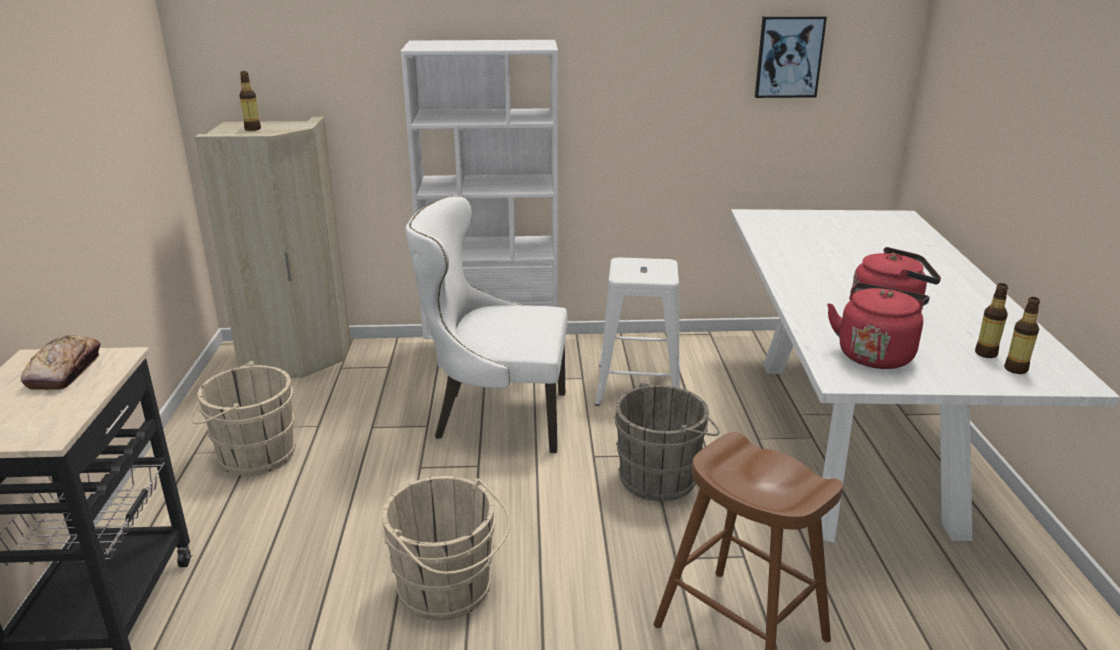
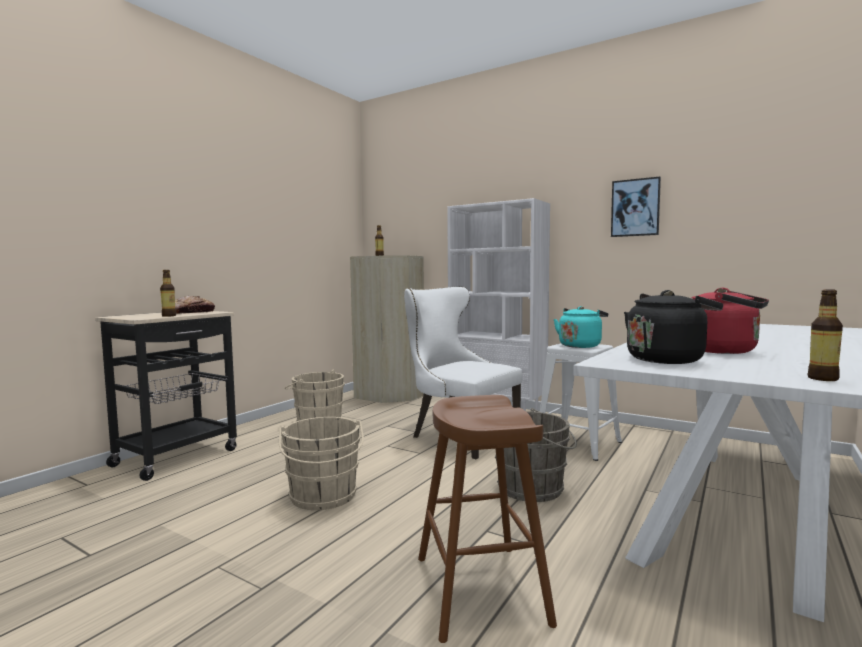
camera: 35 degrees right, 20 degrees down
(645, 269) = (580, 345): none -> turquoise kettle
(789, 57) = (731, 204): picture -> picture (635, 208)
(875, 354) = (667, 359): red kettle -> black kettle
(985, 353) = (800, 370): bottle -> bottle (169, 316)

